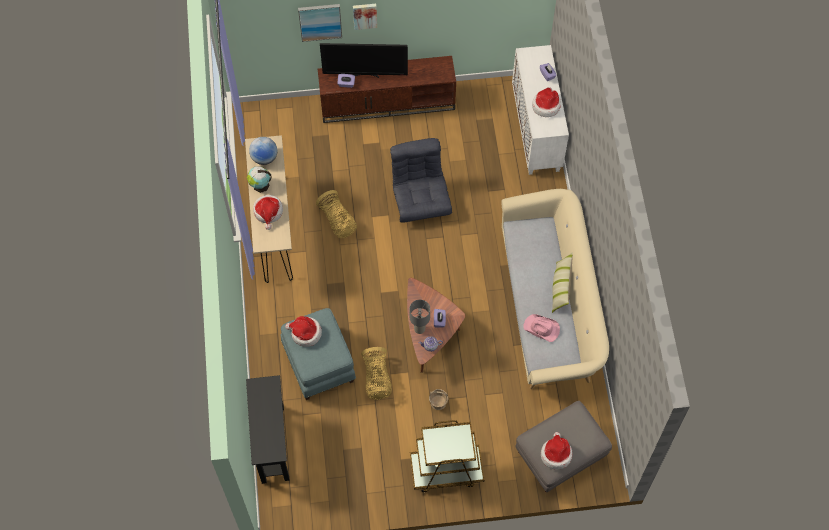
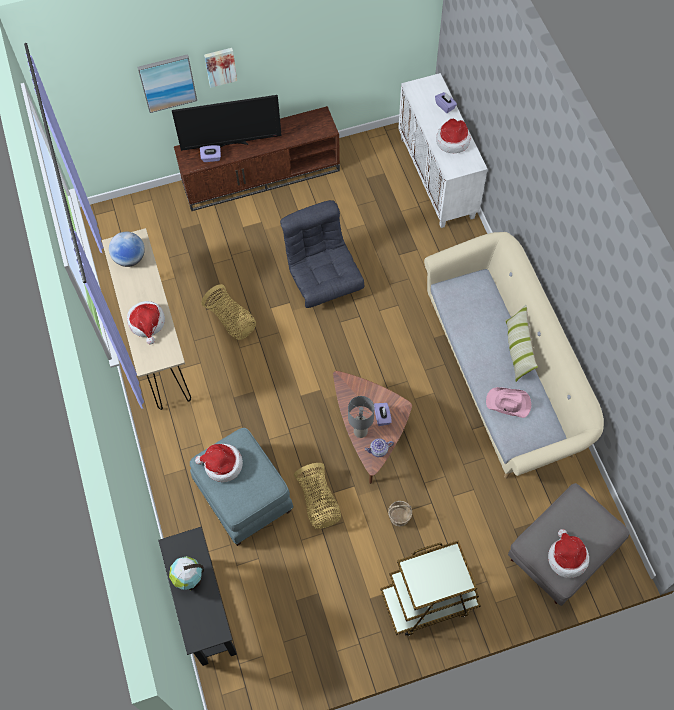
camera: 10 degrees left, 0 degrees up
(260, 185) = (130, 292): globe -> globe (189, 579)

